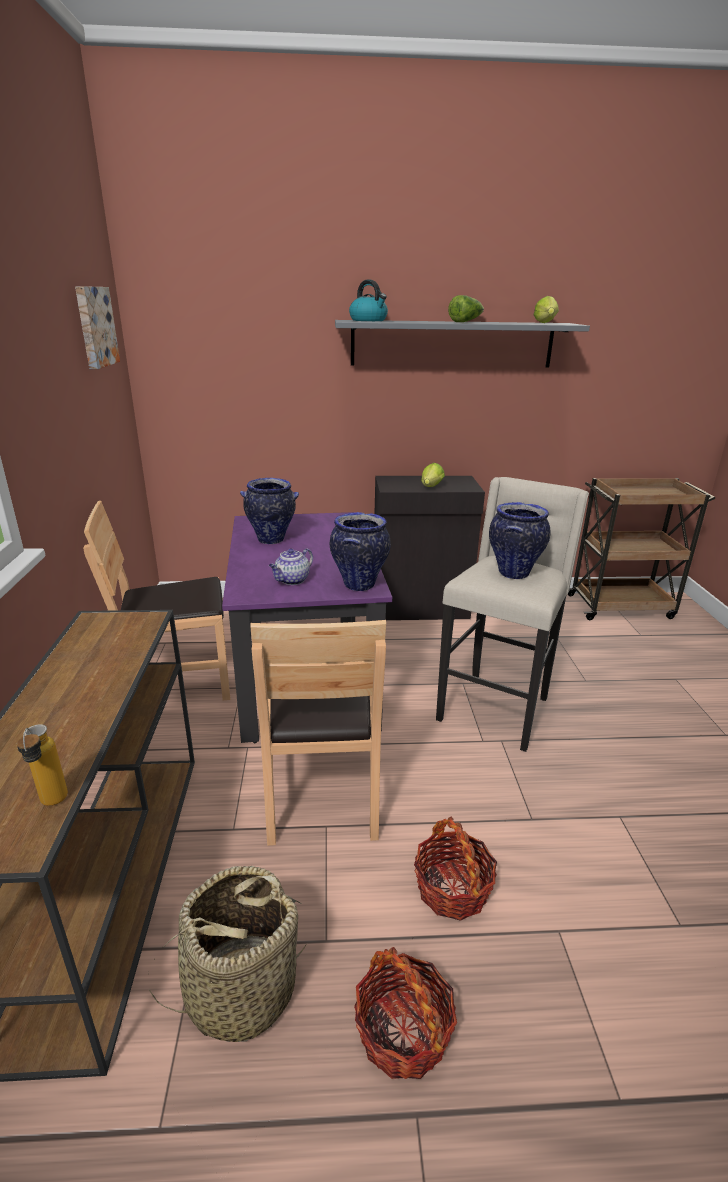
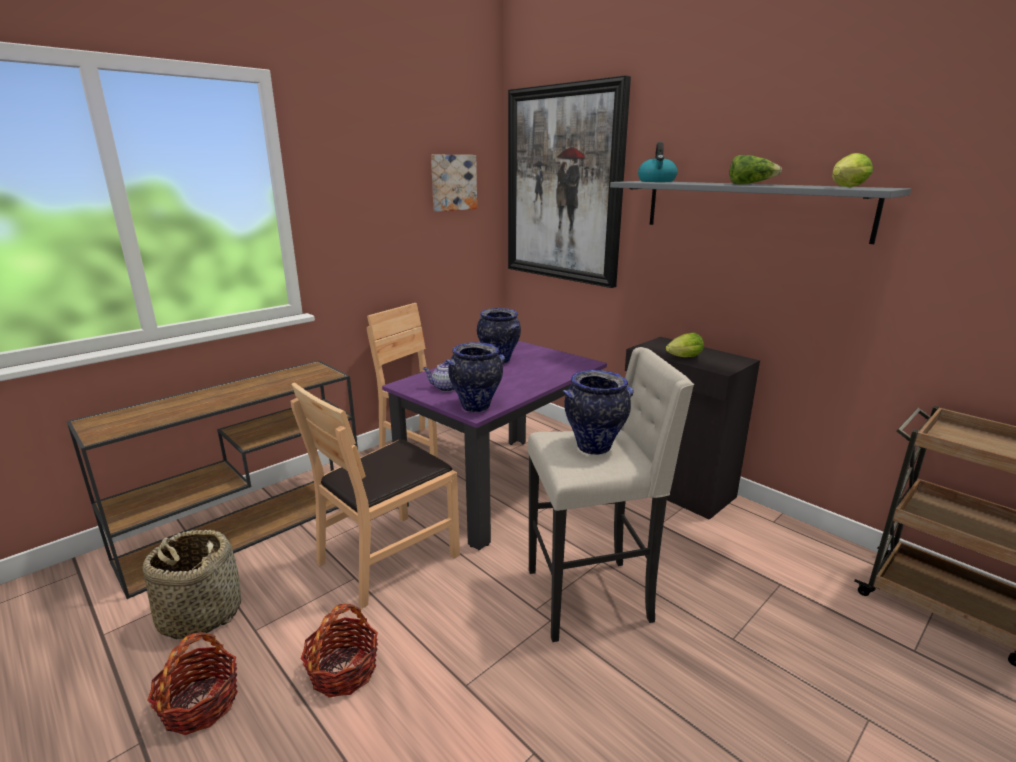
camera: 50 degrees right, 5 degrees down
(52, 805) = (133, 428): bottle -> none
(228, 327) = (563, 185): none -> picture

